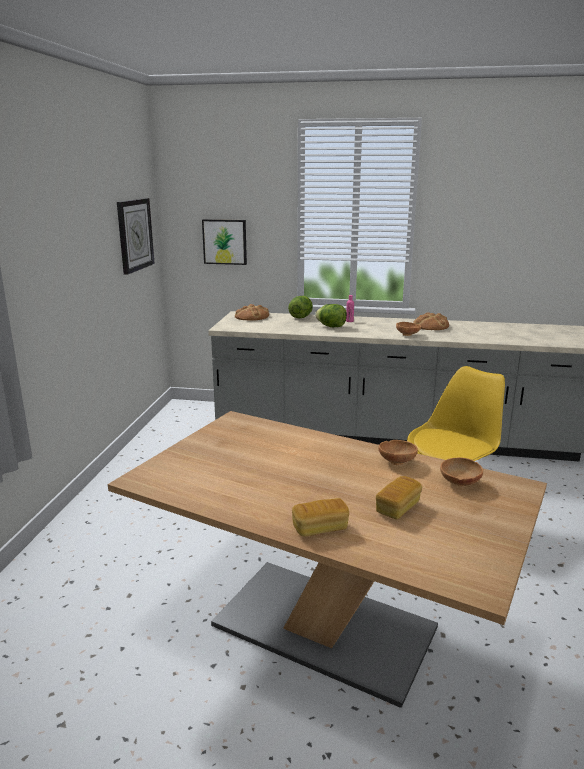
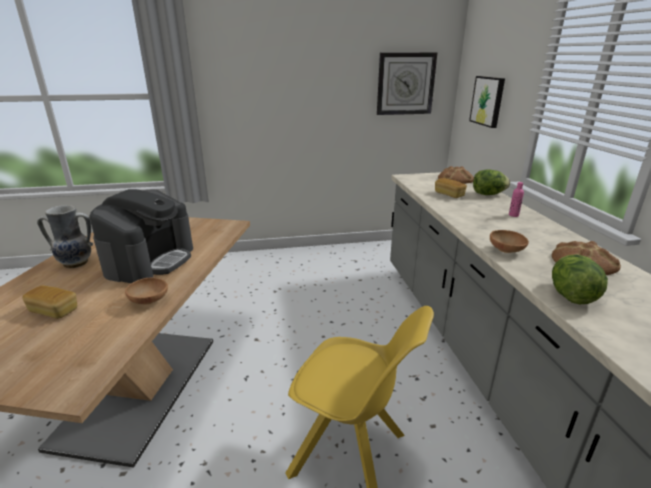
camera: 70 degrees right, 5 degrees up
(279, 506) = (76, 263): none -> vase
(304, 462) = (150, 260): none -> coffee machine
(320, 528) = (36, 282): bread -> bread (449, 194)
(331, 326) = (474, 210): lettuce -> lettuce (571, 296)
(459, 483) = (93, 342): brown bowl -> none

